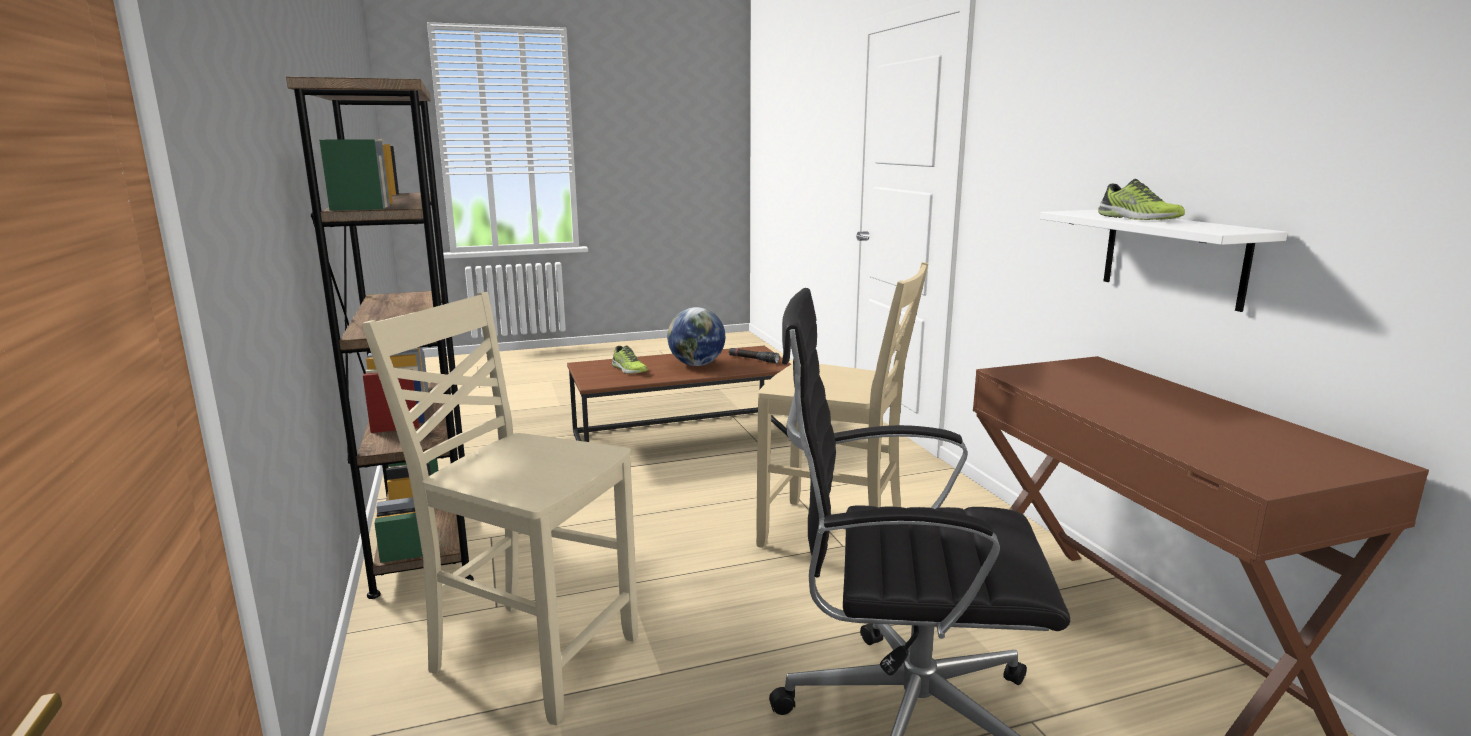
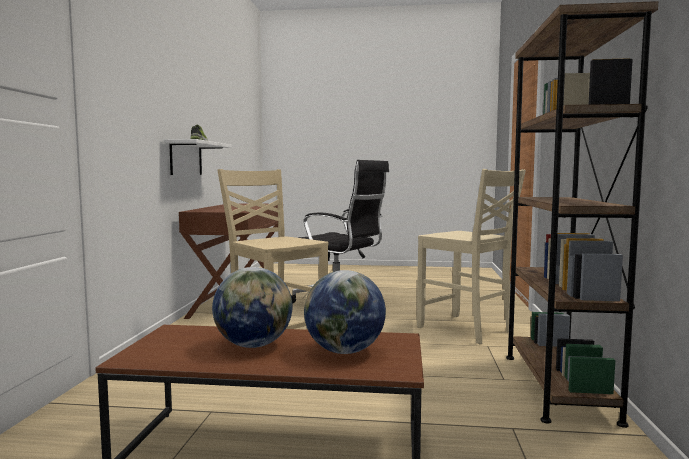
camera: 155 degrees left, 10 degrees down
(628, 369) = (344, 351): shoe -> globe
(753, 359) = (176, 342): black flashlight -> none

